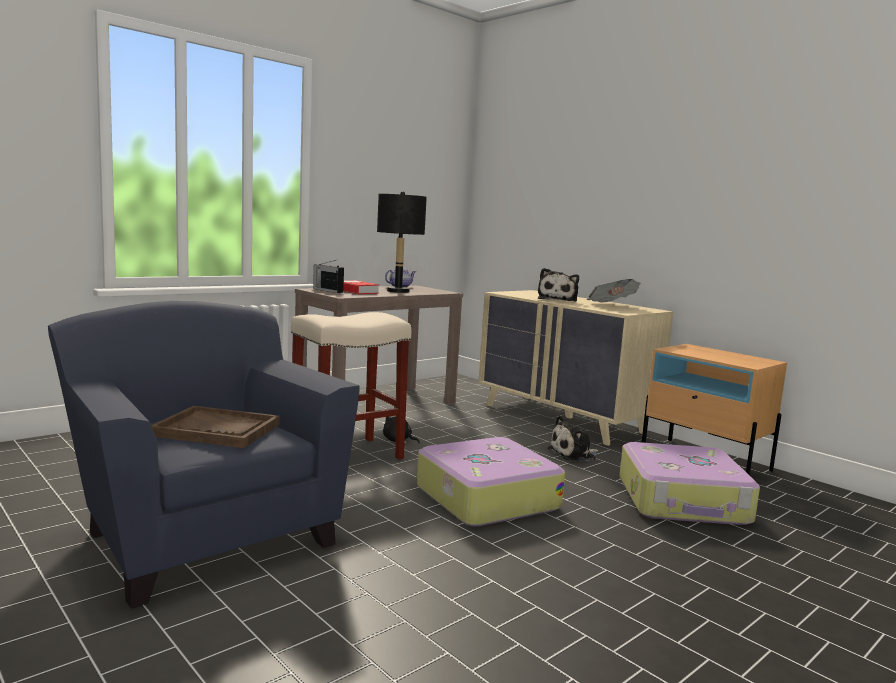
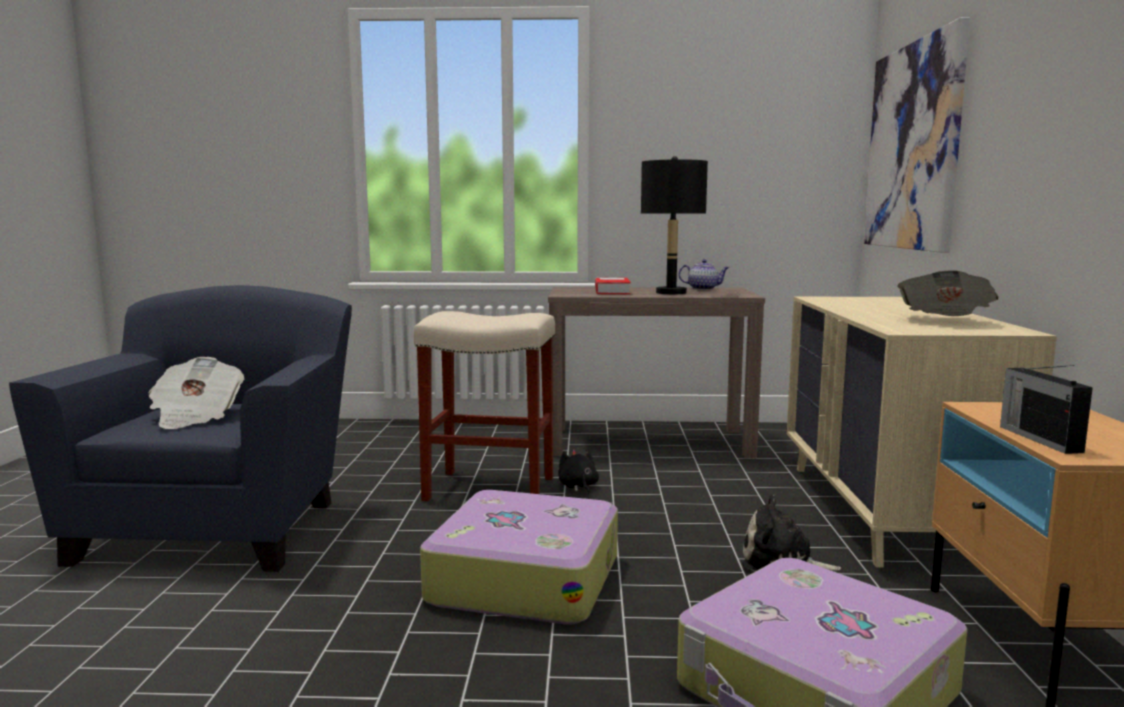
camera: 45 degrees right, 0 degrees up
(217, 430) = (196, 416): brown tray -> newspaper
(327, 290) = (580, 289): radio -> radio (1038, 438)
(527, 198) = (913, 147): none -> picture
(558, 300) = (872, 309): plush toy -> none

